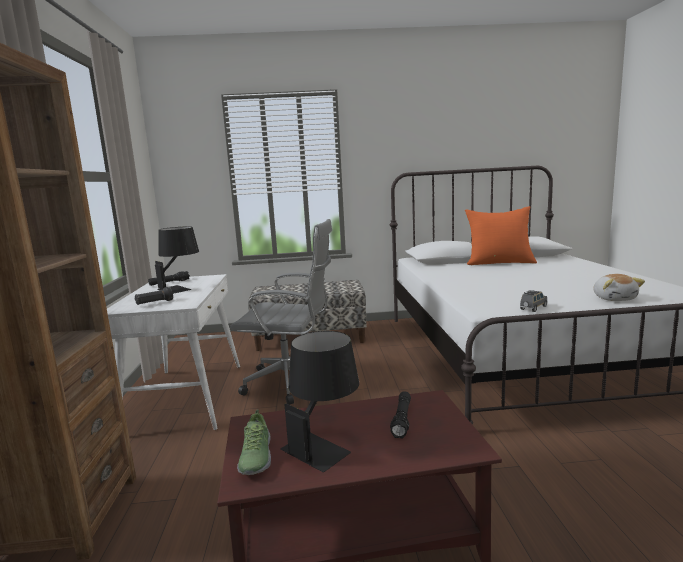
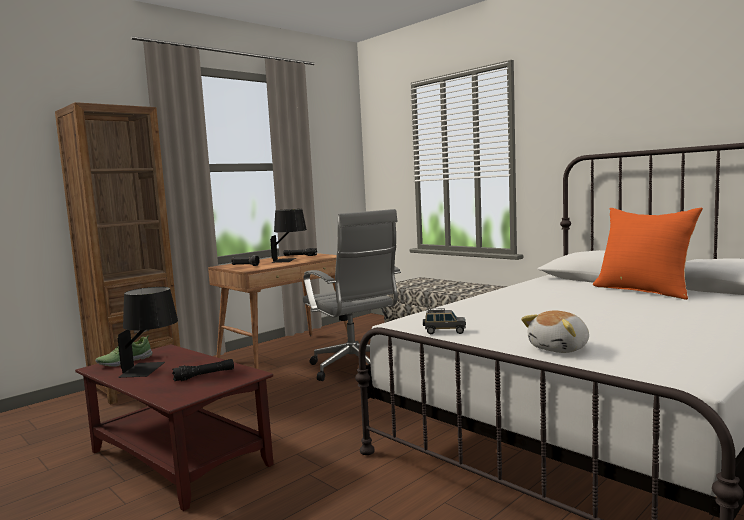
camera: 50 degrees right, 5 degrees down
(187, 397) = (287, 353): white desk -> brown desk

